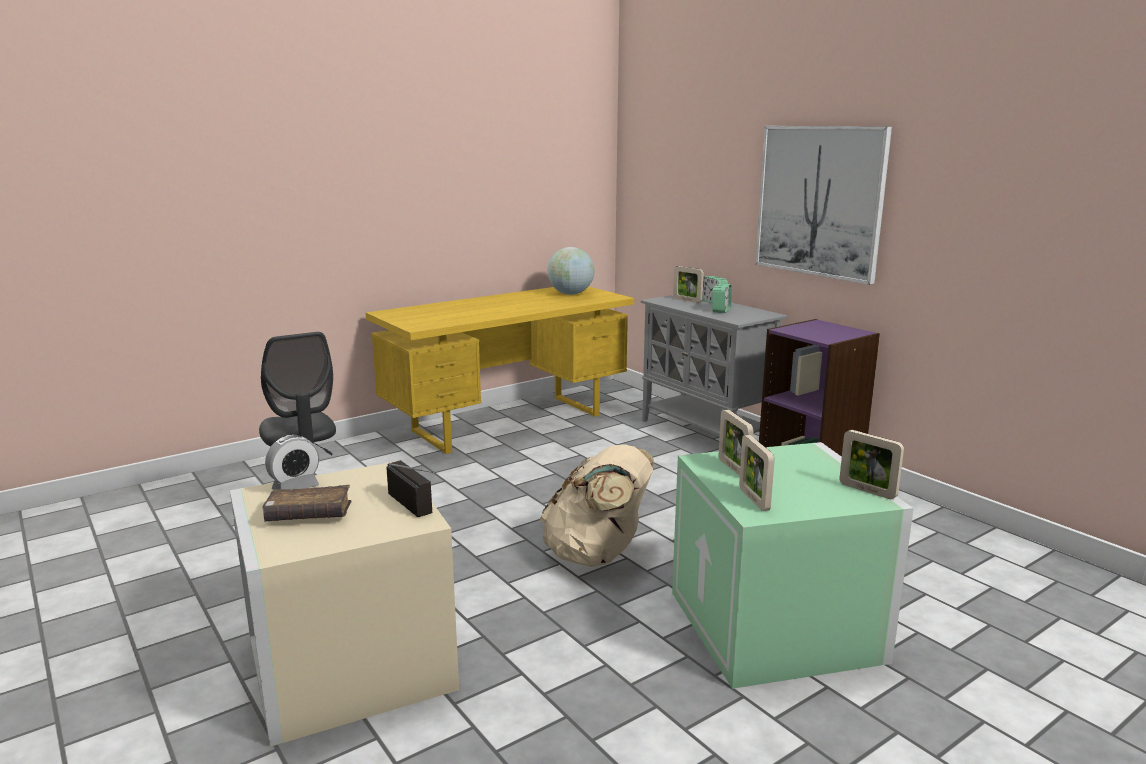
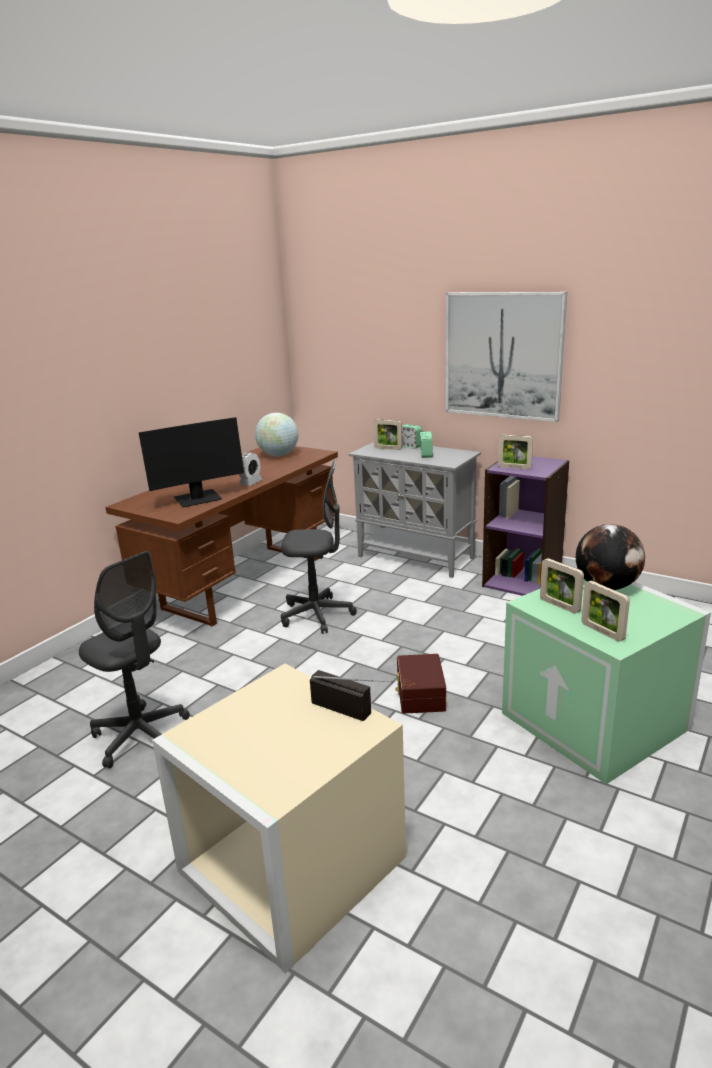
camera: 20 degrees left, 5 degrees up
(295, 488) = (217, 720): alarm clock -> alarm clock (251, 482)
(309, 515) = (261, 746): brown book -> none
(451, 317) = (198, 499): none -> monitor
(508, 422) = (245, 581): yellow desk -> brown desk
(554, 464) = (317, 615): none -> grey office chair
(597, 555) = (419, 694): beige backpack -> brown storage box
(811, 462) = (606, 586): none -> globe
(867, 491) = (668, 604): picture frame -> picture frame (514, 467)

